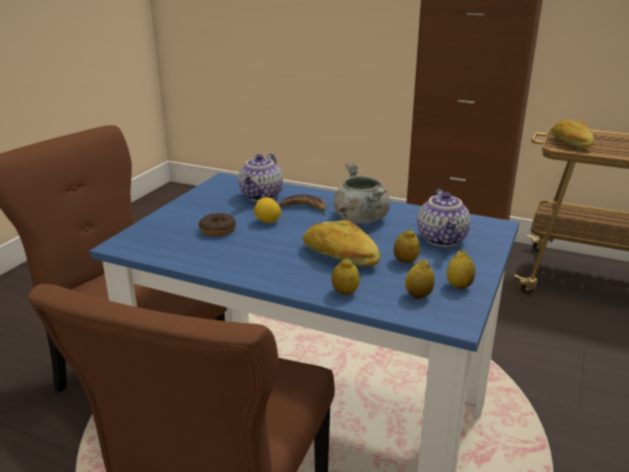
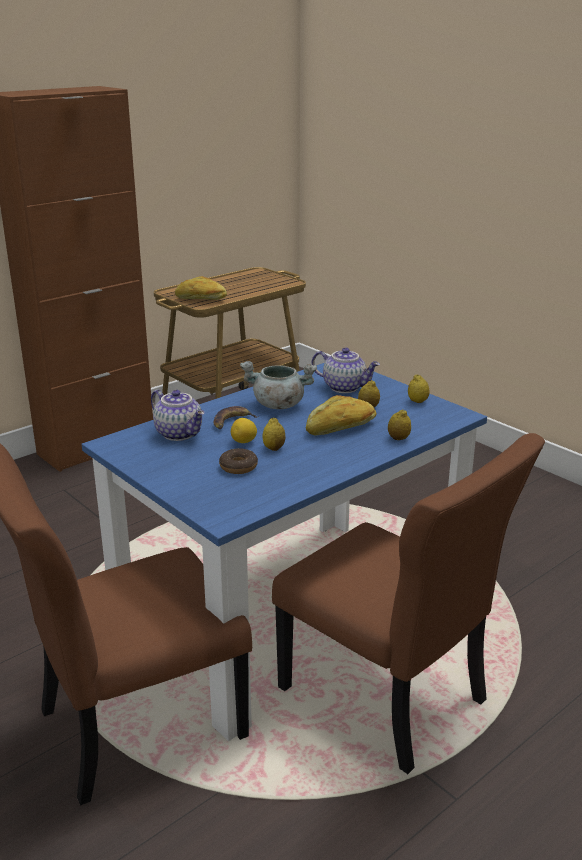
camera: 65 degrees left, 0 degrees up
(418, 295) = (421, 416): lemon -> lemon (274, 448)

